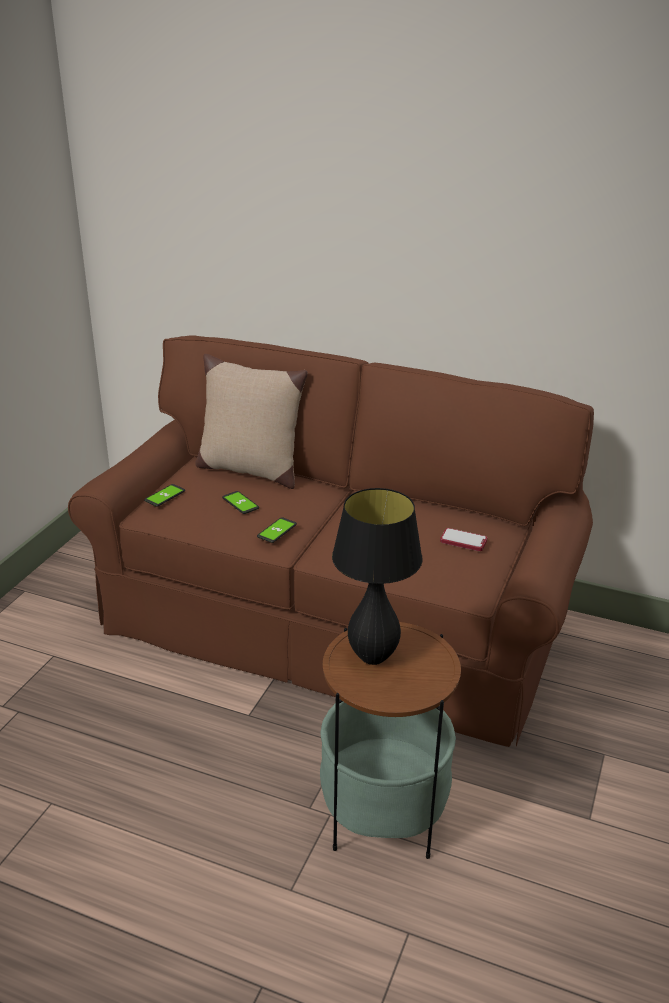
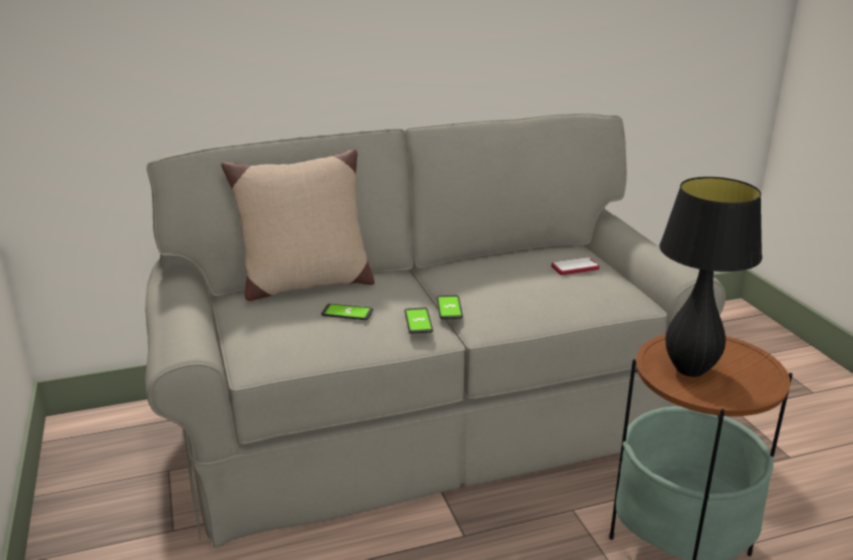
camera: 40 degrees left, 5 degrees down
(165, 496) = (257, 337): phone -> phone (449, 308)
(333, 622) = (426, 419): brown sofa -> grey sofa

